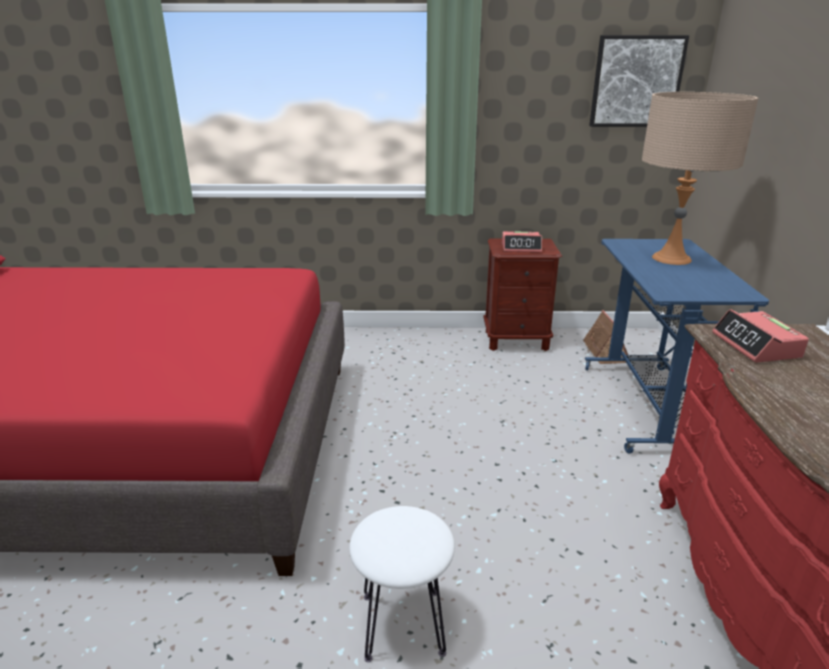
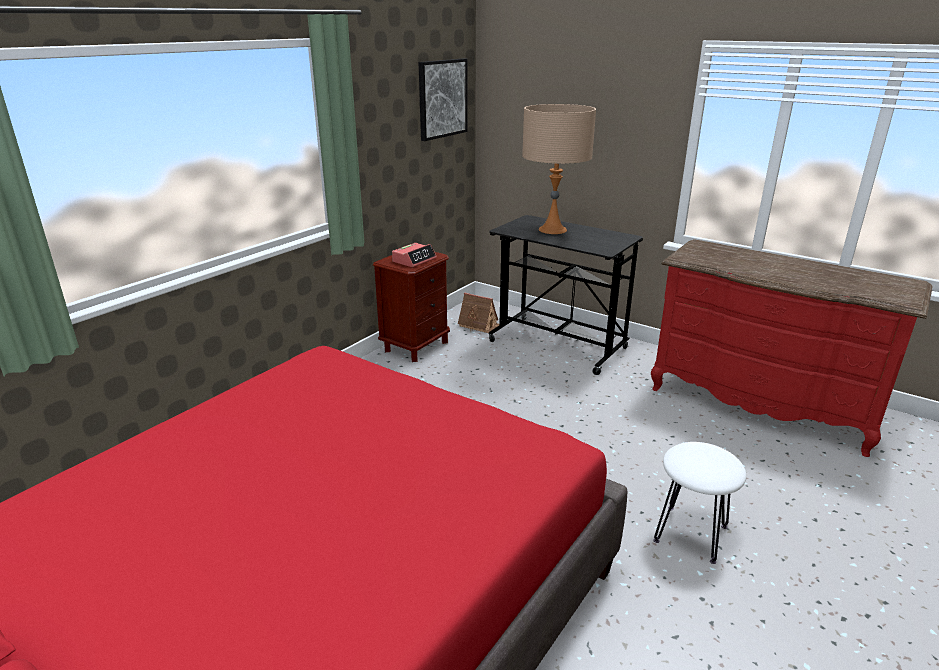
camera: 55 degrees left, 0 degrees up
(647, 407) = (558, 344): blue desk -> black desk
(756, 346) = (709, 258): alarm clock -> none

